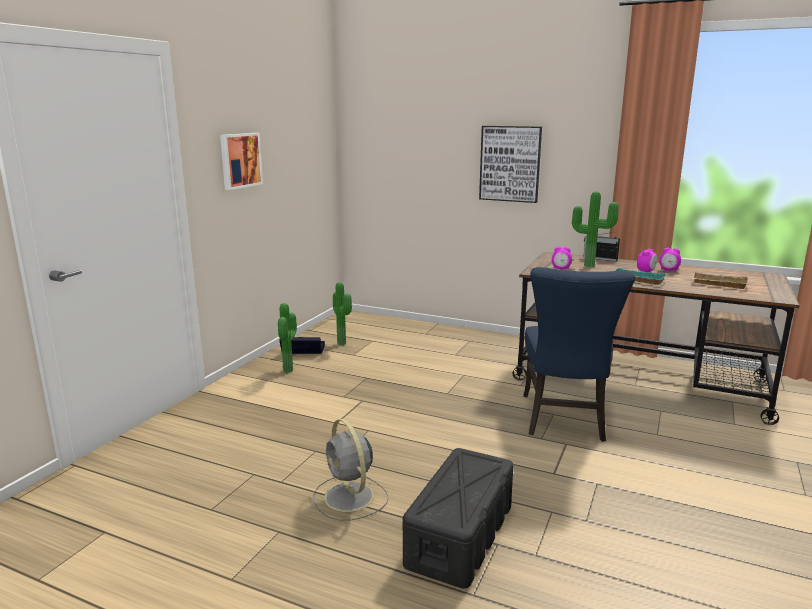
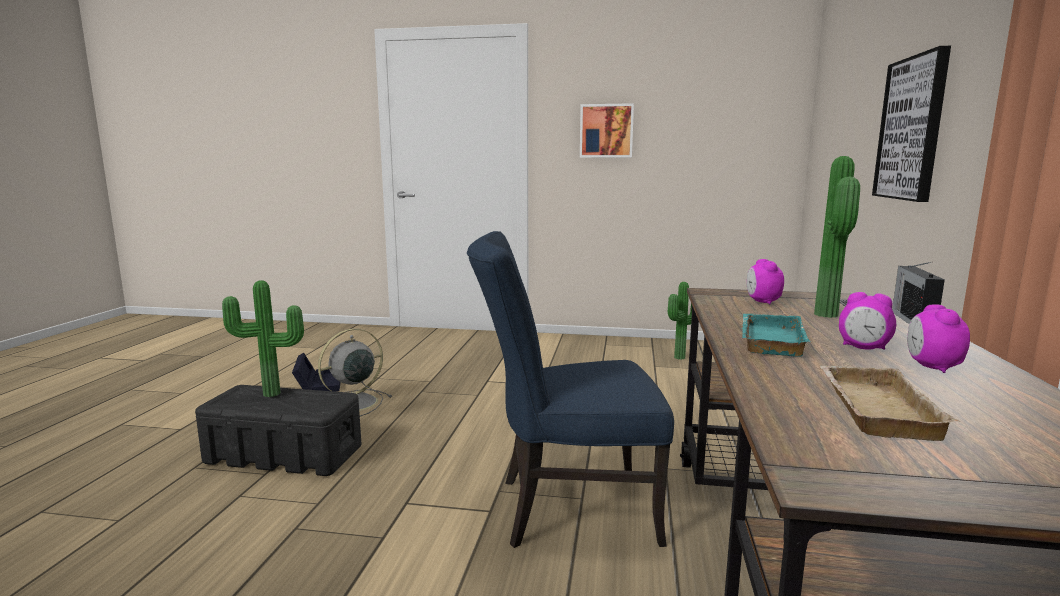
camera: 75 degrees right, 5 degrees down
(290, 370) = (586, 349): potted plant -> potted plant (271, 395)
(301, 351) = (638, 346): black storage box -> black storage box (318, 383)

